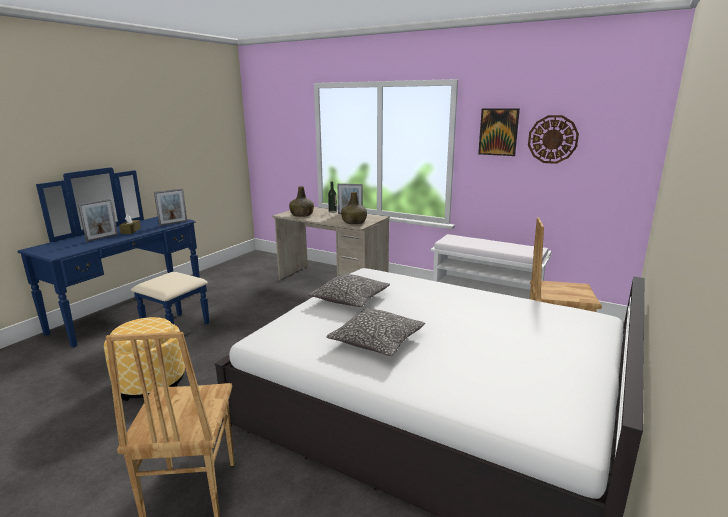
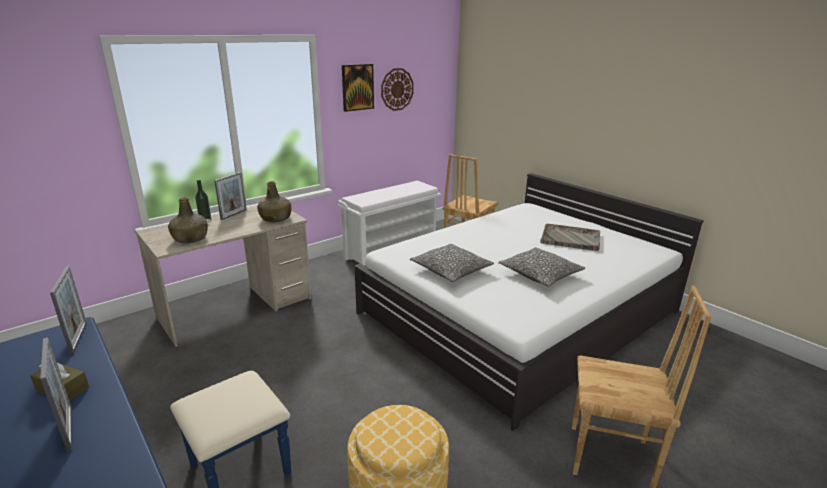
camera: 70 degrees left, 5 degrees up
(513, 354) = (571, 238): none -> grey tray

